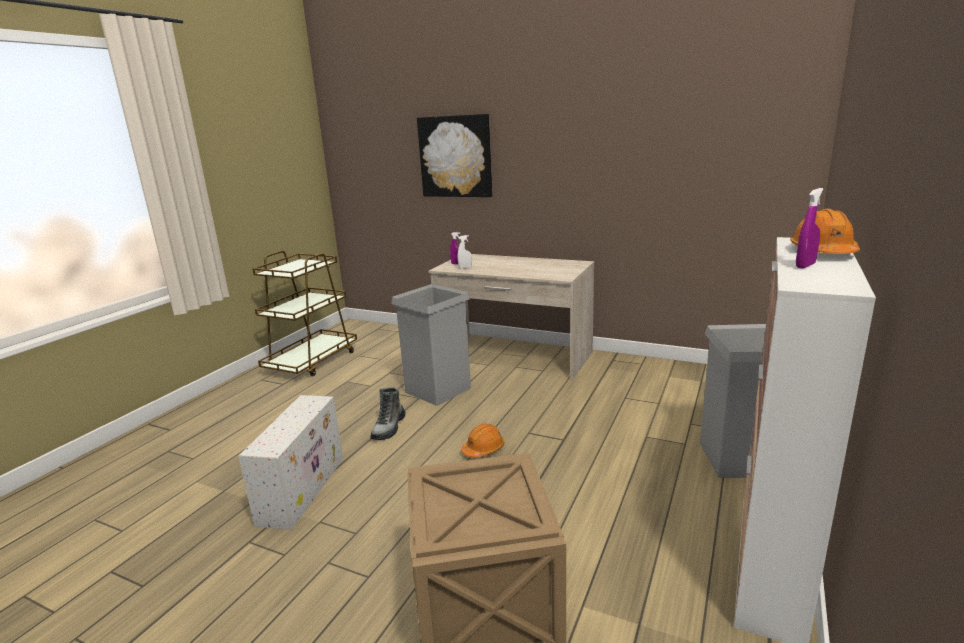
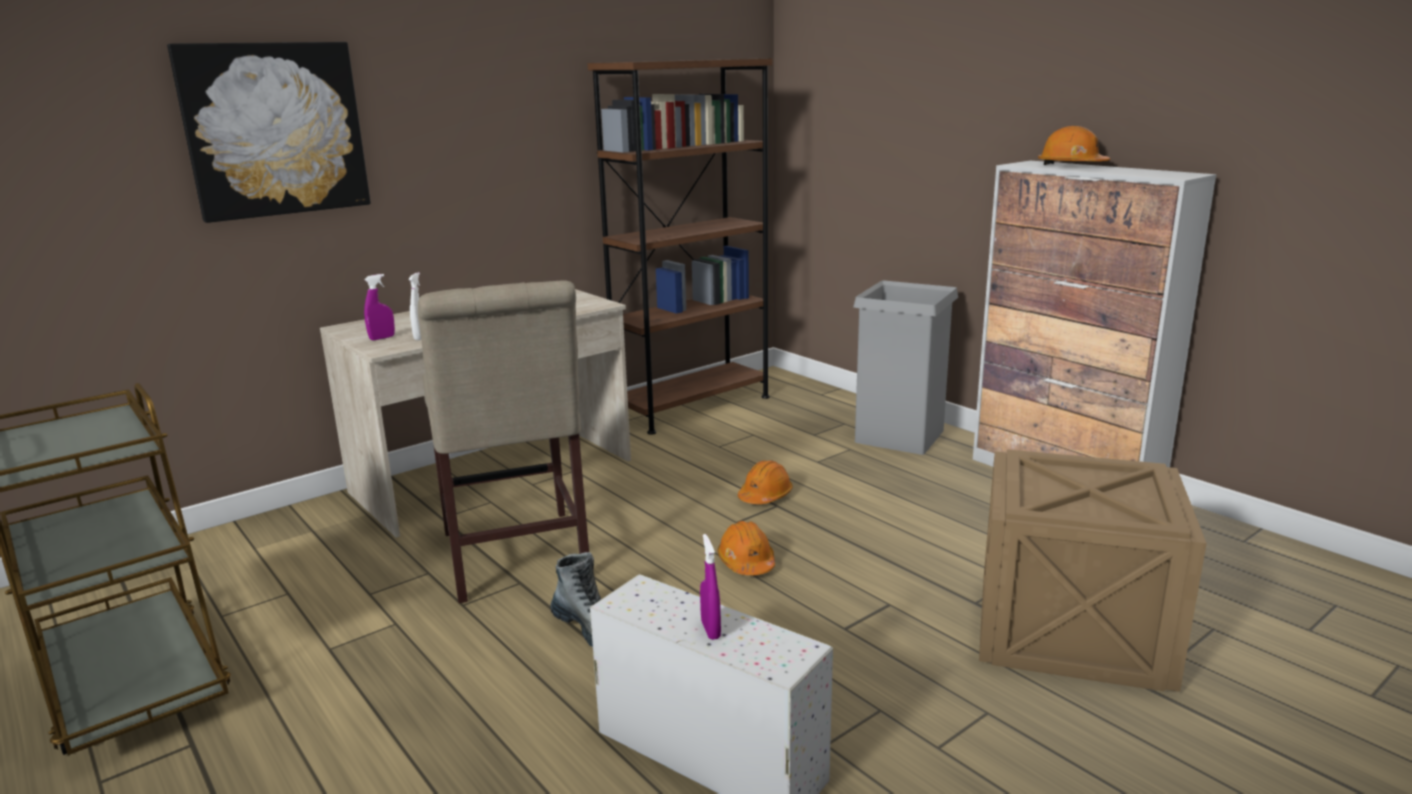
camera: 65 degrees left, 0 degrees up
(438, 389) = (515, 560): grey trash can -> beige chair
(572, 432) = (765, 496): none -> orange hard hat
(674, 372) = (692, 406): none -> brown bookcase
(805, 265) = (1114, 171): purple spray bottle -> purple spray bottle (710, 630)

